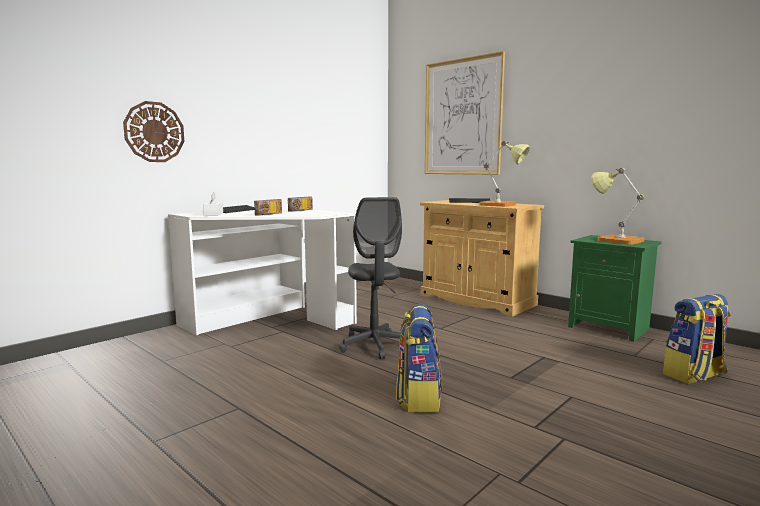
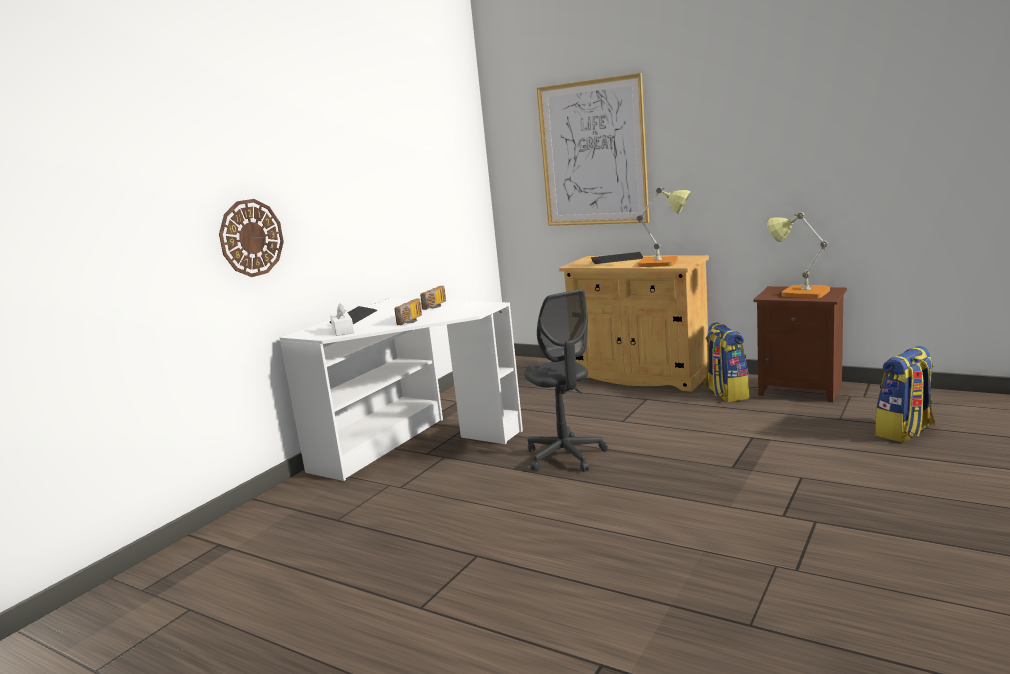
camera: 10 degrees left, 5 degrees up
(418, 398) = (654, 508): backpack -> backpack (725, 393)
(610, 328) = (801, 389): green nightstand -> brown nightstand

